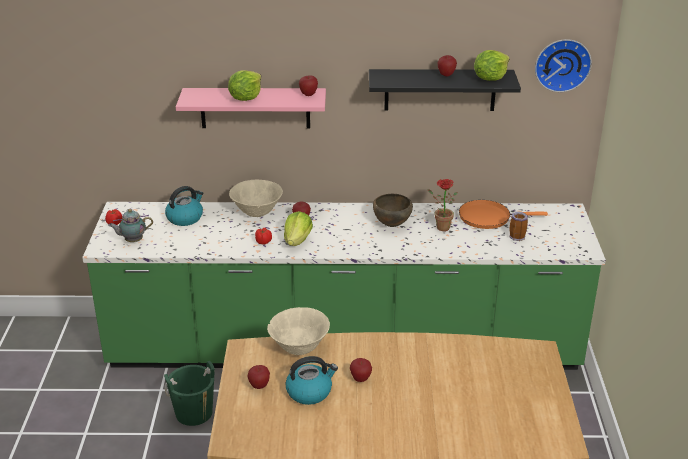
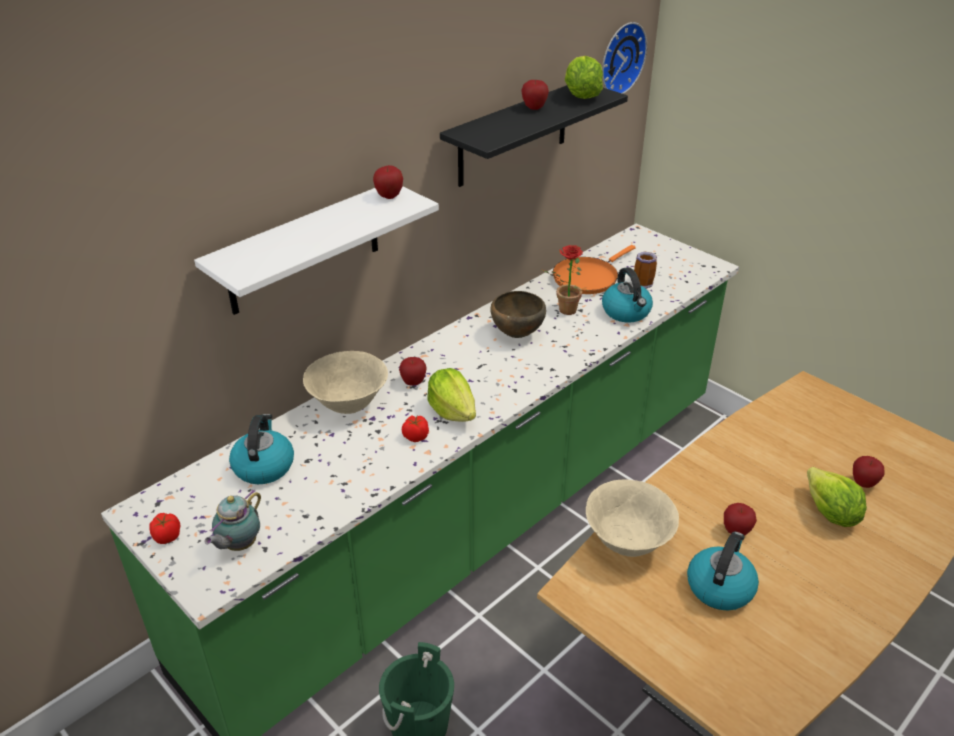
camera: 45 degrees left, 5 degrees up
(245, 98) = (318, 234): lettuce -> lettuce (830, 513)
(255, 108) = (304, 249): pink shelf -> white shelf
(259, 386) = (664, 624): apple -> apple (863, 483)
(476, 246) = (626, 312): none -> kettle

